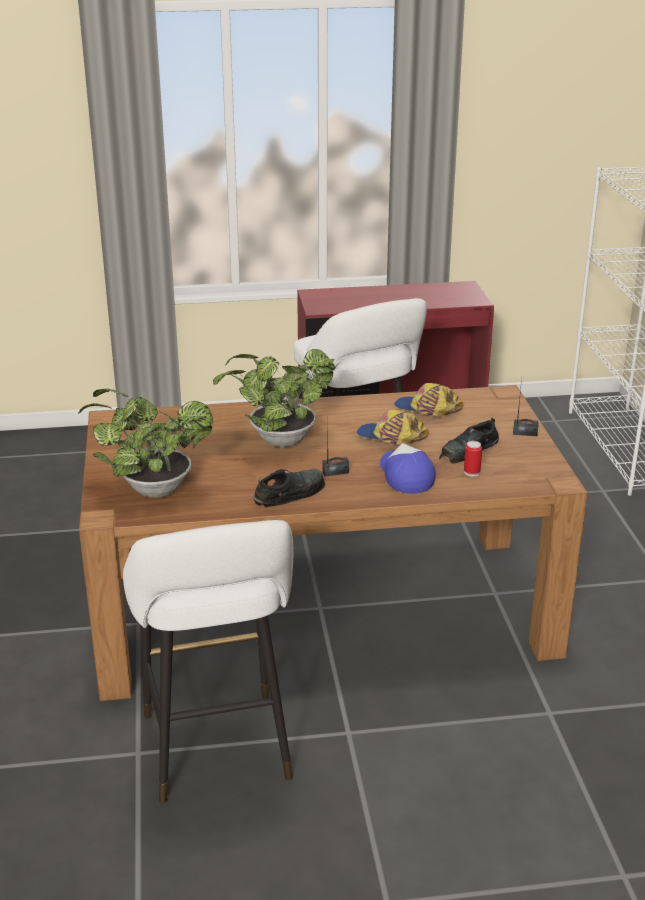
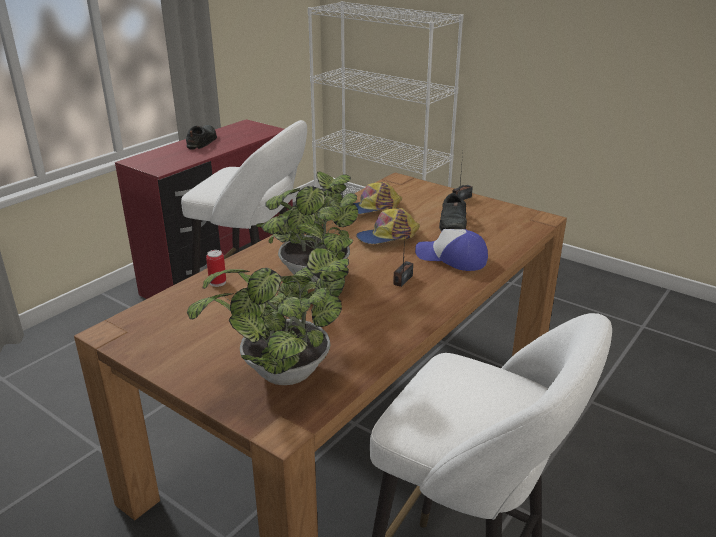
camera: 45 degrees left, 0 degrees up
(290, 493) = (403, 312): black shoe -> black shoe (202, 141)
(471, 472) = (485, 236): can -> can (217, 282)

